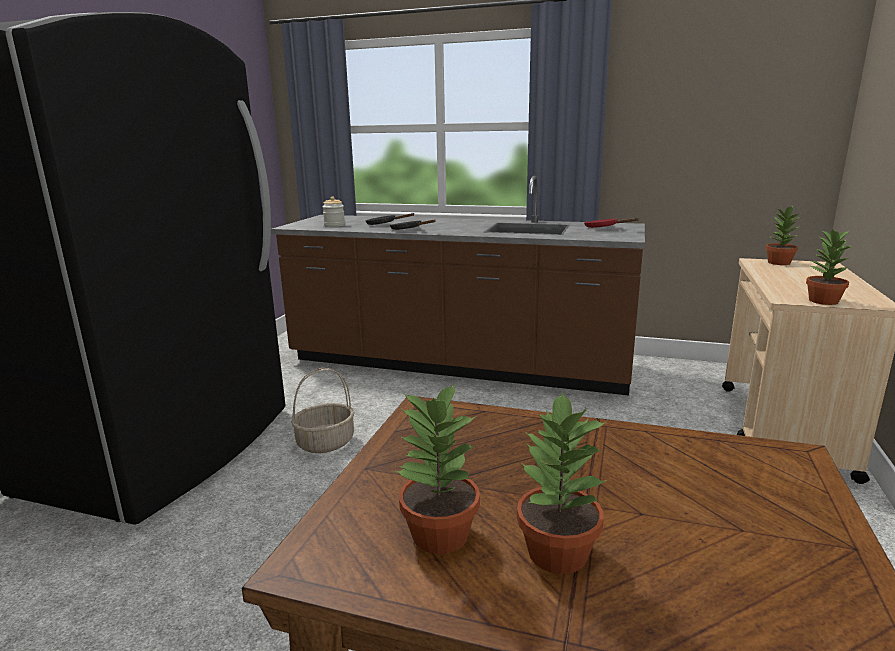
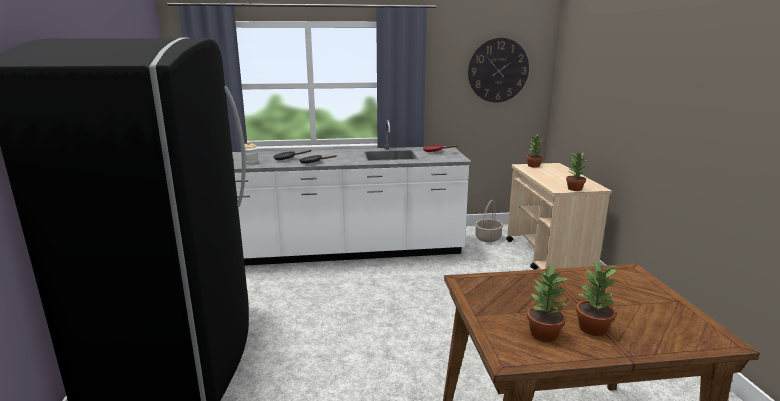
camera: 25 degrees left, 0 degrees up
(326, 442) = (299, 321): basket -> basket (488, 238)
(457, 365) = (343, 251): brown counter -> white counter
(740, 99) = (498, 70): none -> wall clock

